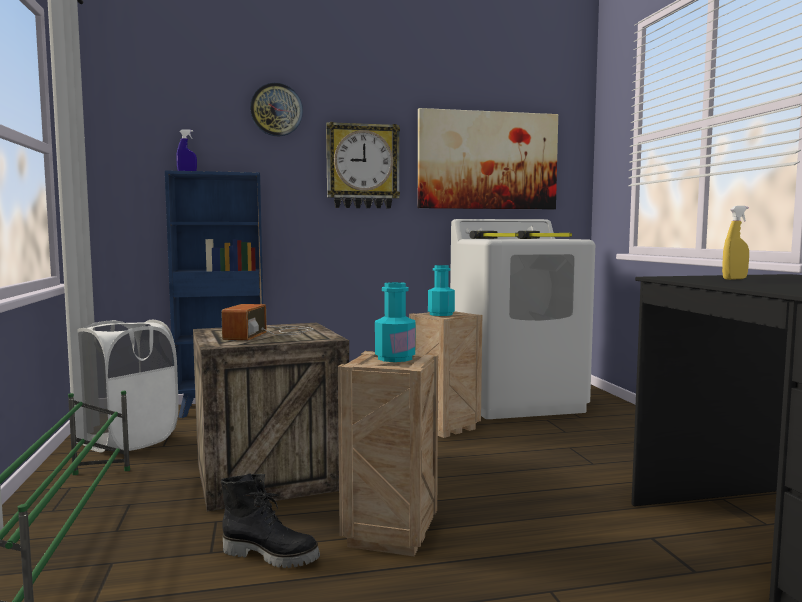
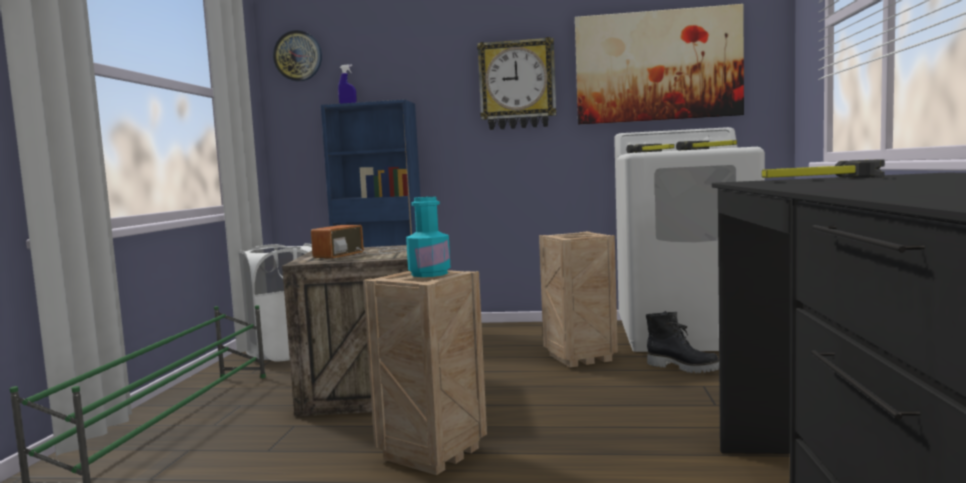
camera: 20 degrees right, 0 degrees up
(271, 555) = (313, 458): black boot -> black boot (683, 367)
(276, 110) = (429, 36): wall clock -> wall clock (298, 56)
(441, 314) = (570, 235): turquoise bottle -> none
(734, 279) = (820, 179): yellow spray bottle -> hammer

